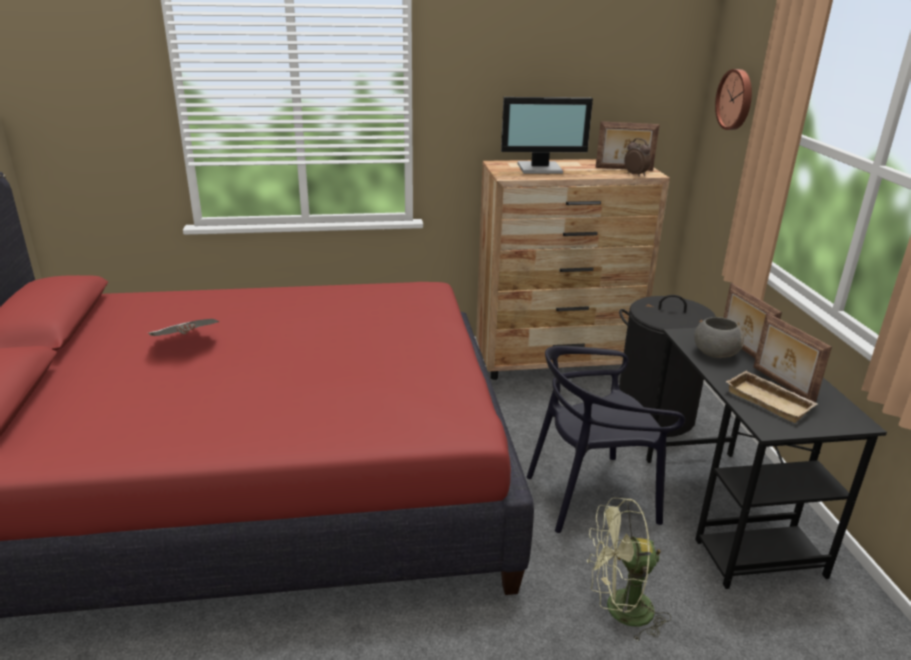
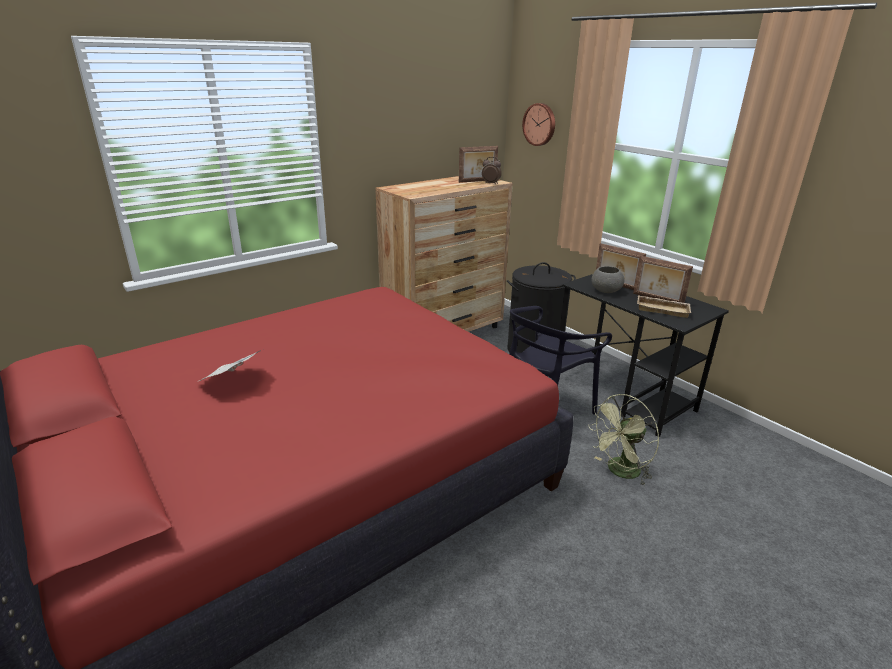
camera: 30 degrees left, 0 degrees up
(540, 169) = (425, 188): monitor -> none

